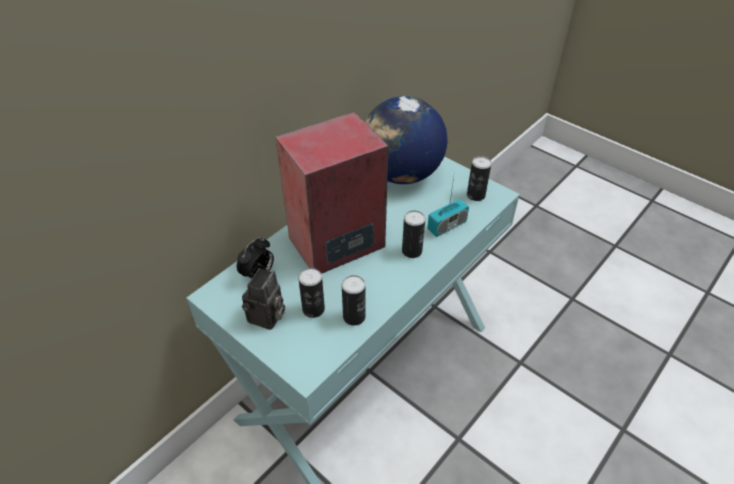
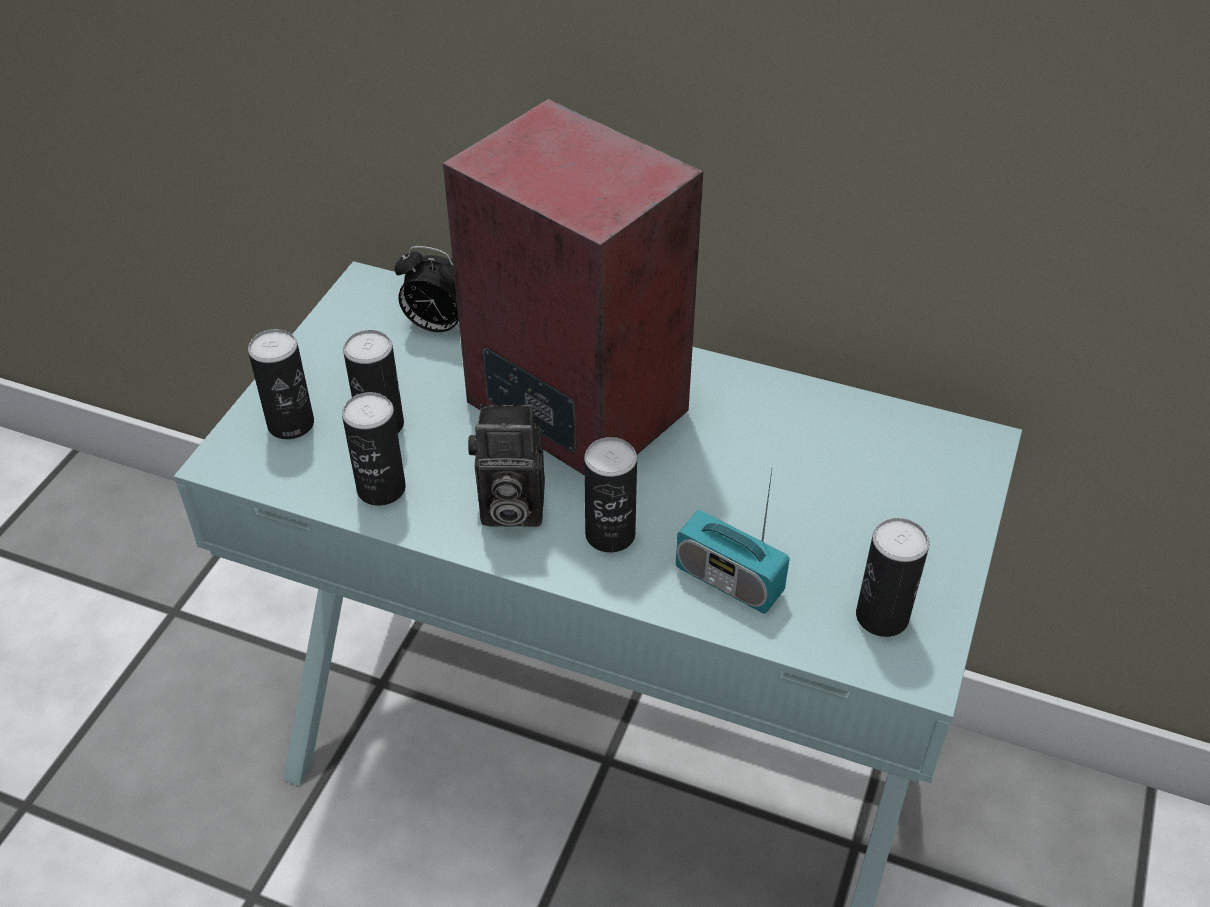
camera: 70 degrees right, 0 degrees up
(267, 318) = (338, 370): camera -> camera (508, 508)
(294, 343) = (291, 424): none -> can
(401, 174) = (866, 452): globe -> none

